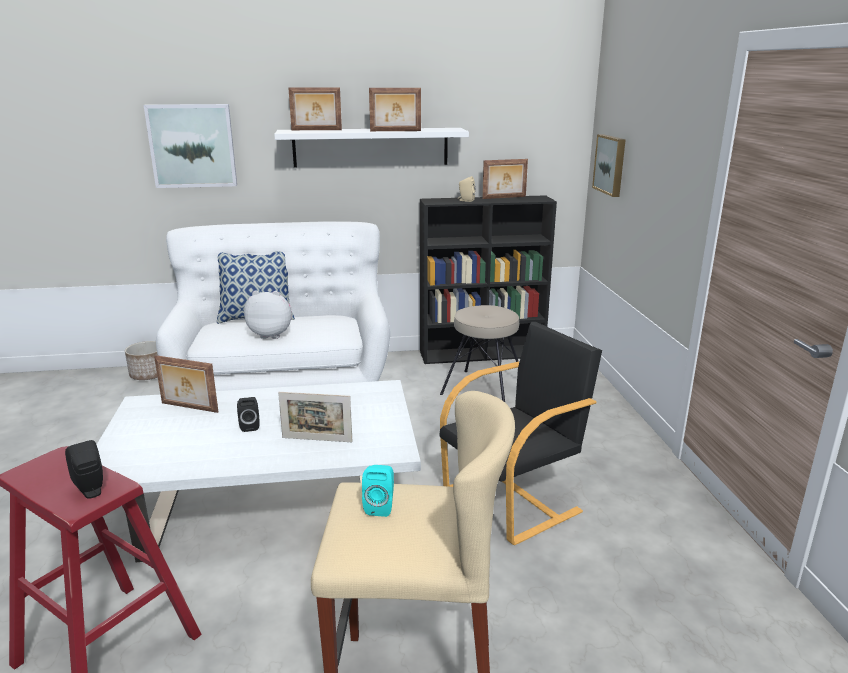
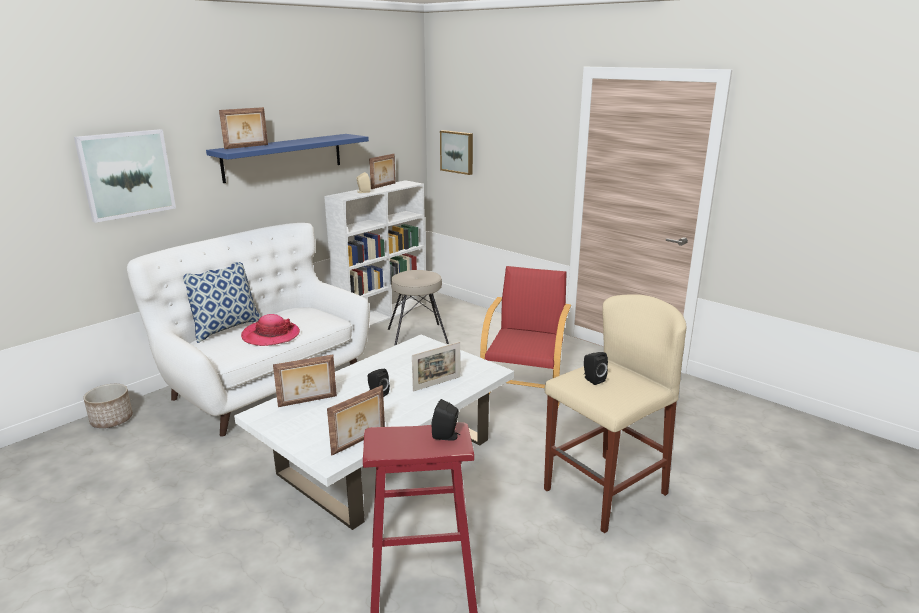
camera: 40 degrees left, 0 degrees up
(271, 334) = (271, 335): plush toy -> hat
(371, 147) = (283, 157): white shelf -> blue shelf
(380, 506) = (592, 379): turquoise speaker -> black speaker
(395, 131) = (316, 141): picture frame -> picture frame (359, 442)
(483, 354) = (383, 314): black bookcase -> white bookcase
(513, 500) = (525, 389): black armchair -> red armchair

